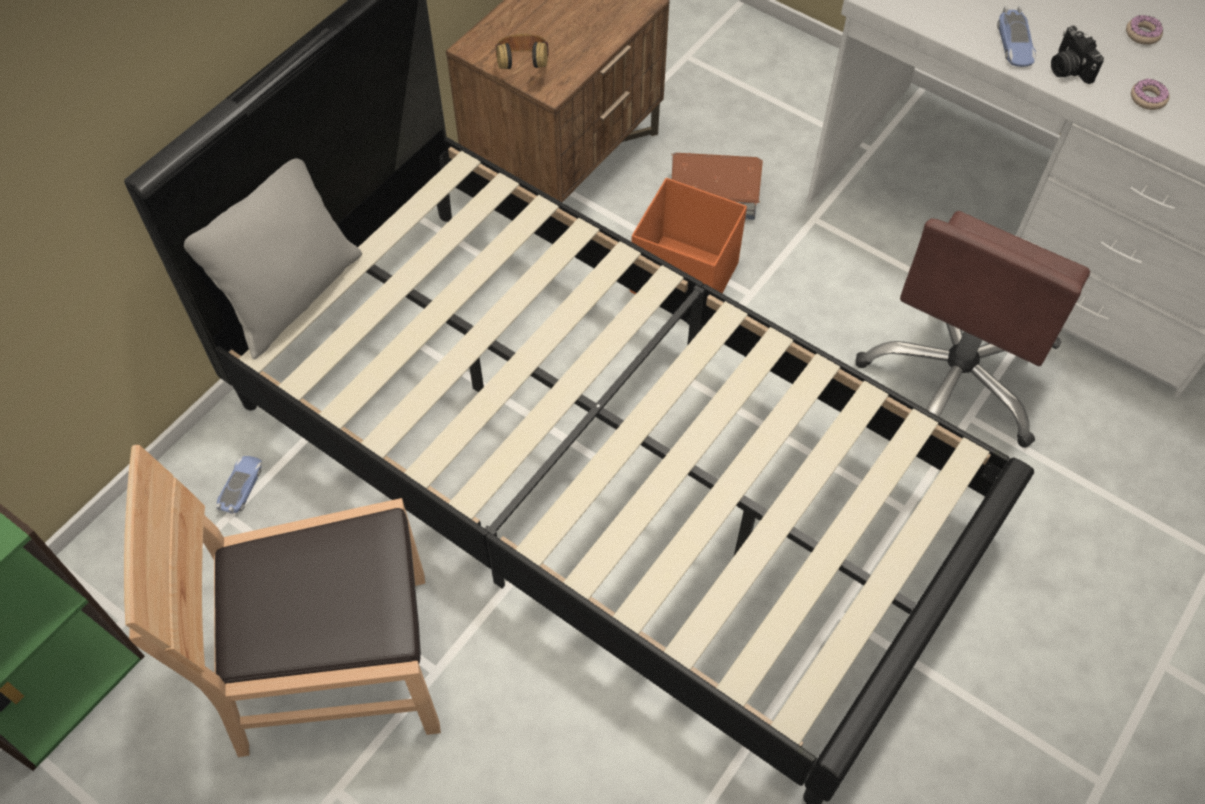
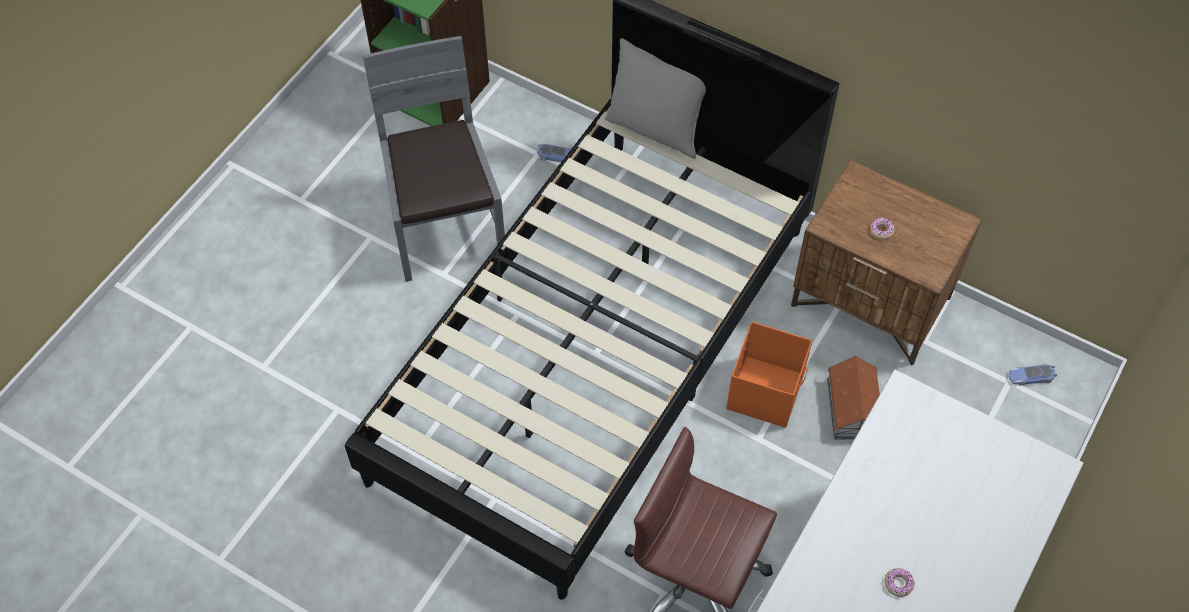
camera: 85 degrees right, 0 degrees up
(336, 665) = (444, 224): brown chair -> grey chair
(523, 68) = (842, 206): headphones -> none
(1014, 44) = (866, 485): toy car -> toy car (1030, 376)
(1067, 68) = (845, 522): camera -> none
(1147, 98) = (822, 578): donut -> donut (881, 230)

